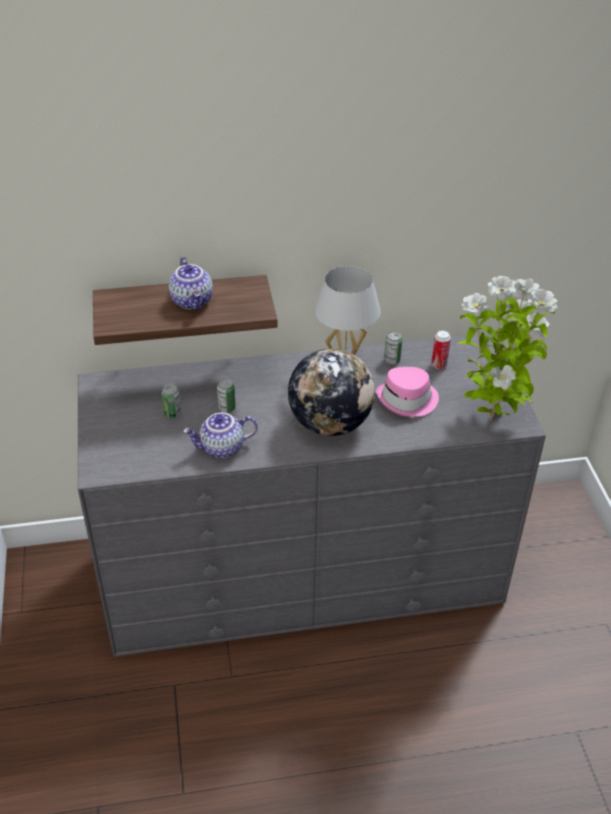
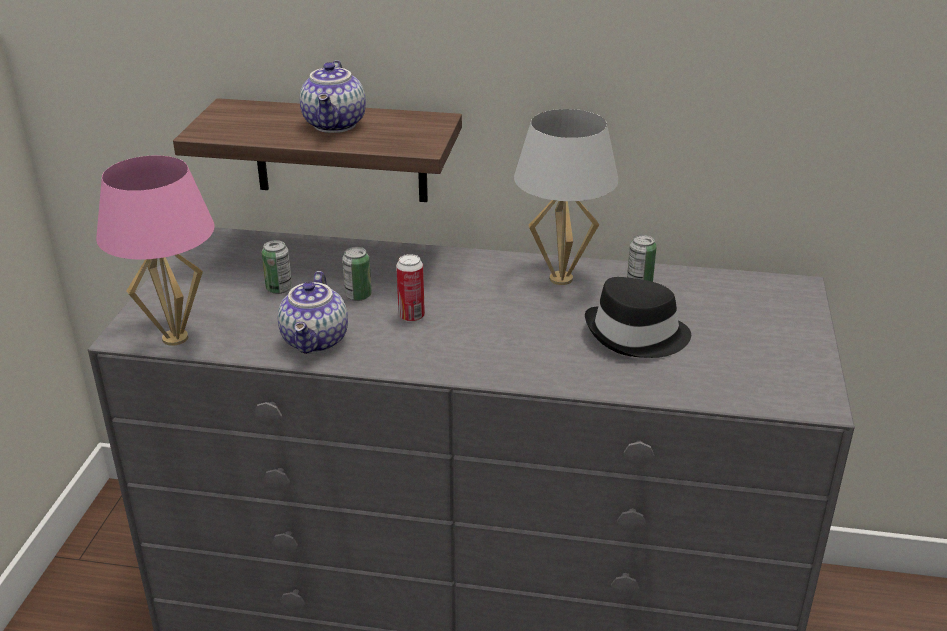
camera: 20 degrees right, 10 degrees down
(130, 467) = (174, 338): none -> pink table lamp
(221, 448) = (316, 341): teapot -> teapot turned 90 degrees counterclockwise
(330, 424) = (496, 342): globe -> none
(407, 400) = (637, 335): pink hat -> black hat
(438, 365) = (711, 301): can -> can (411, 316)
(492, 419) = (766, 385): potted plant -> none

